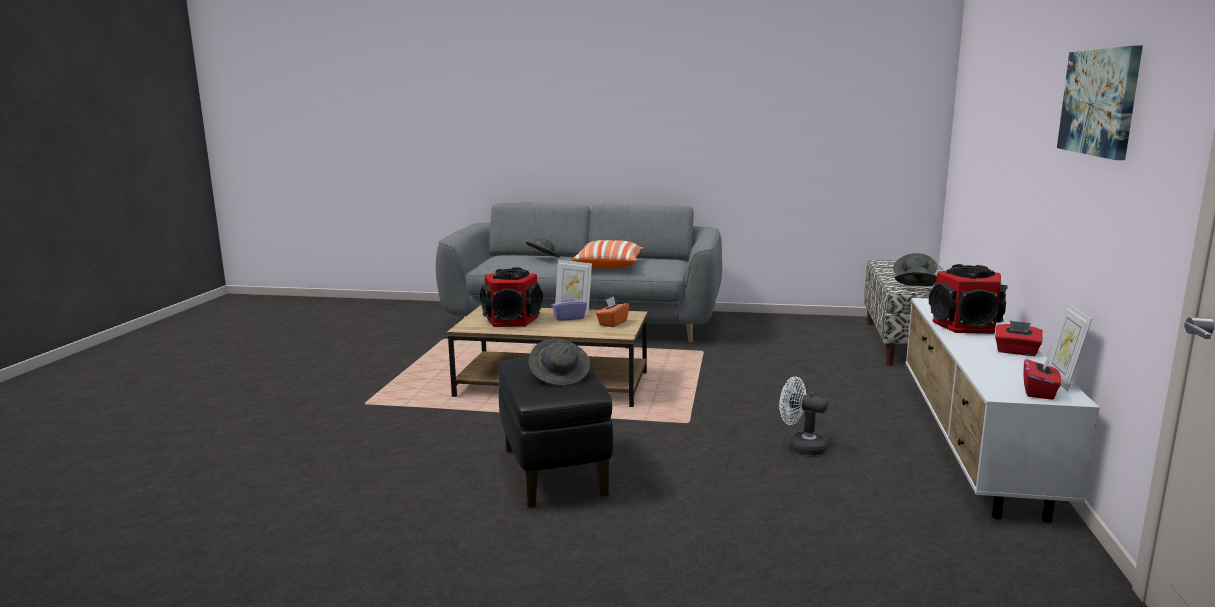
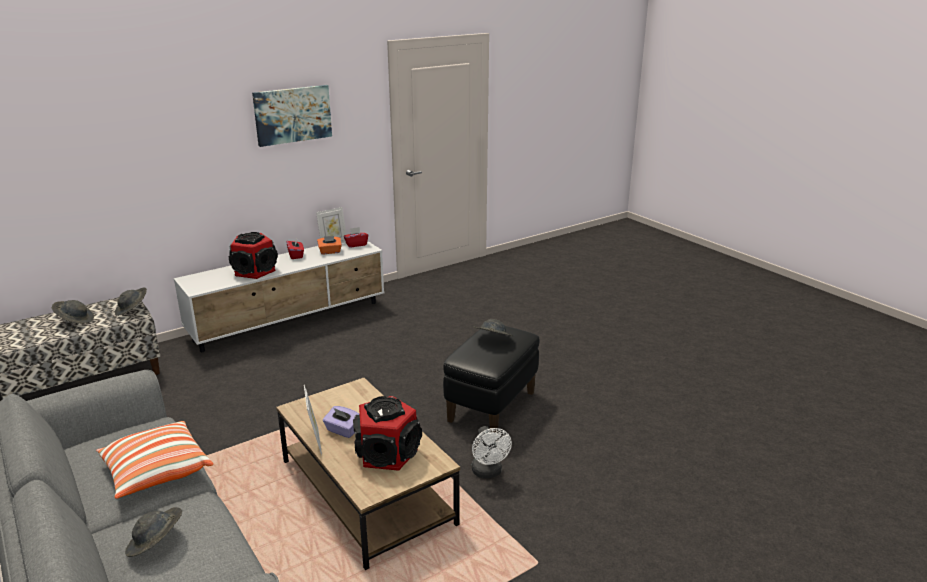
camera: 135 degrees left, 10 degrees up
(612, 323) = (333, 403): orange tissue box -> orange tissue box (330, 252)
(801, 446) = (355, 356): white fan -> white fan (488, 472)

